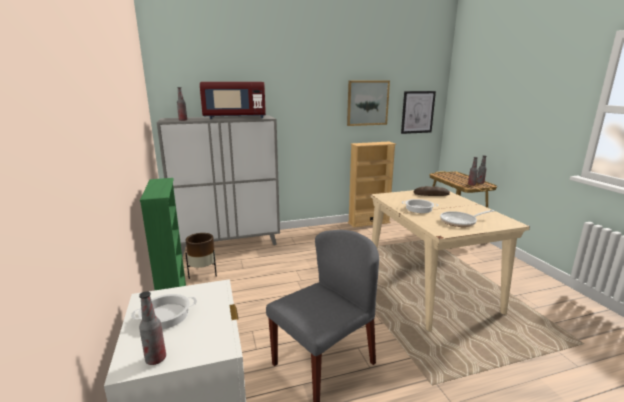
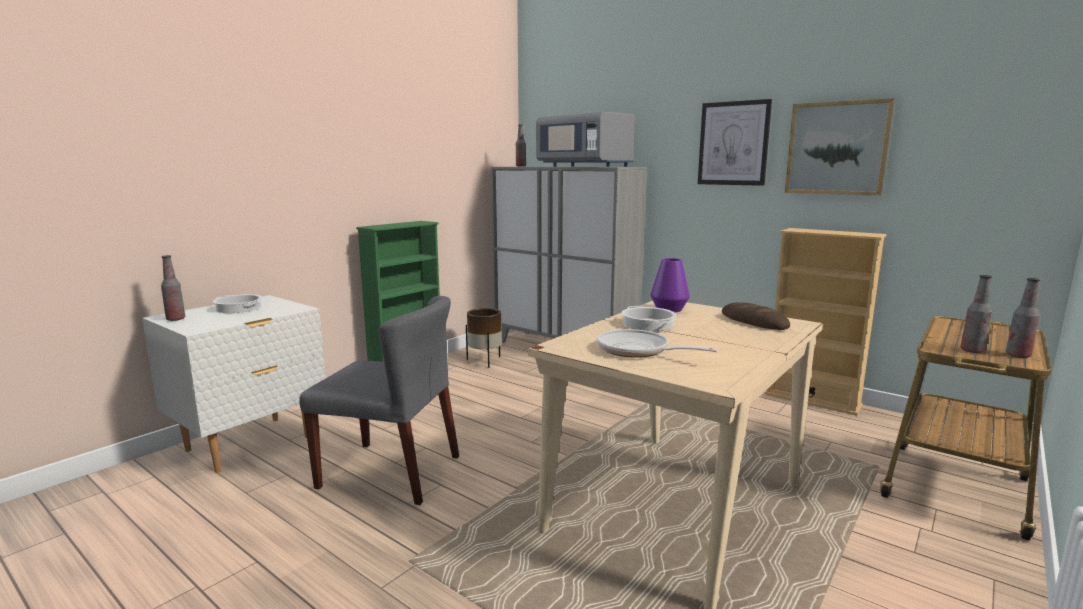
camera: 55 degrees right, 5 degrees down
(235, 117) = (584, 166): red microwave -> grey microwave
(395, 198) = (669, 309): none -> purple vase
(417, 112) = (984, 171): picture -> picture (733, 143)

